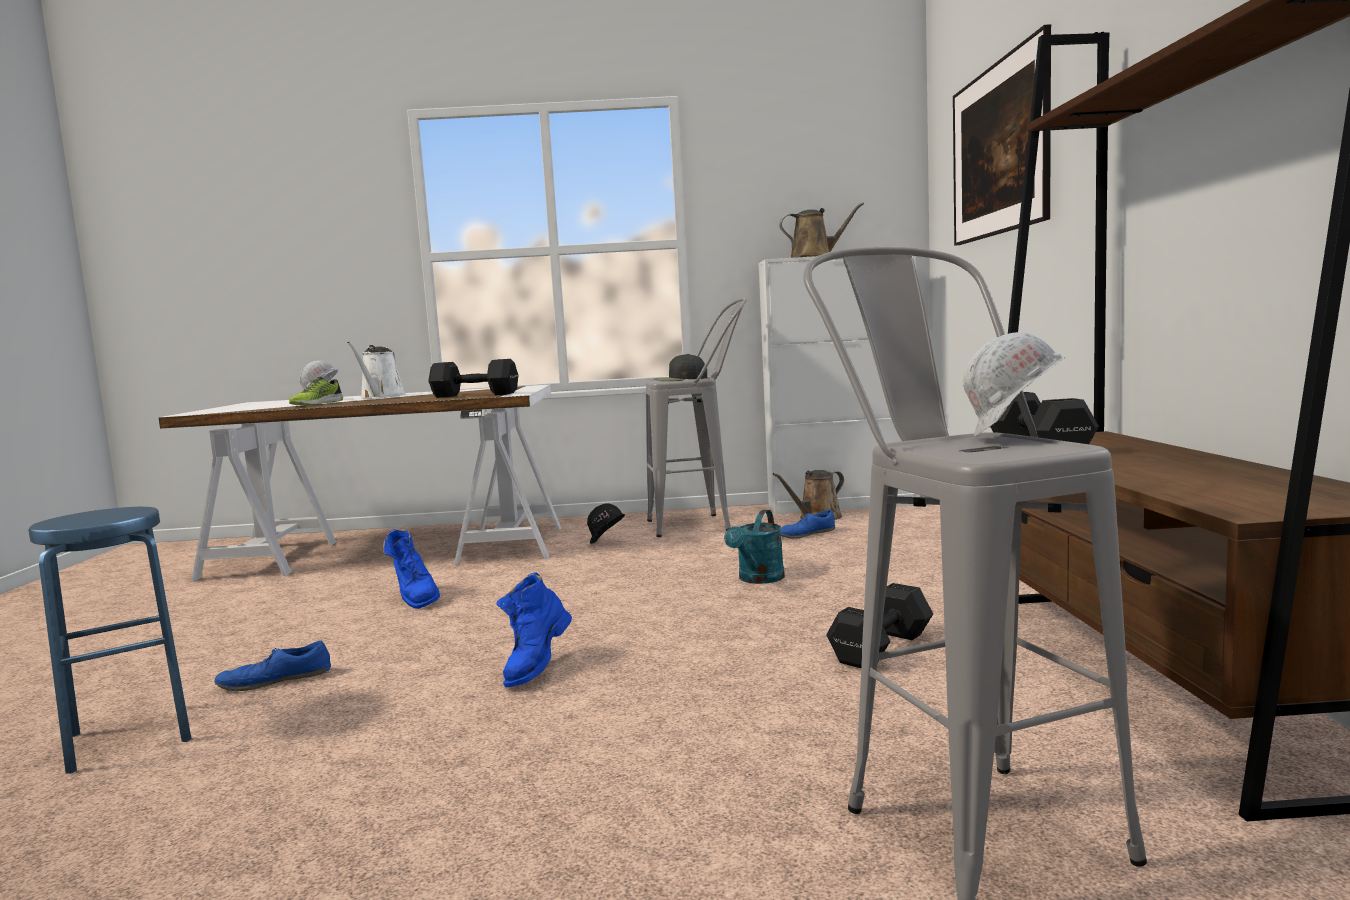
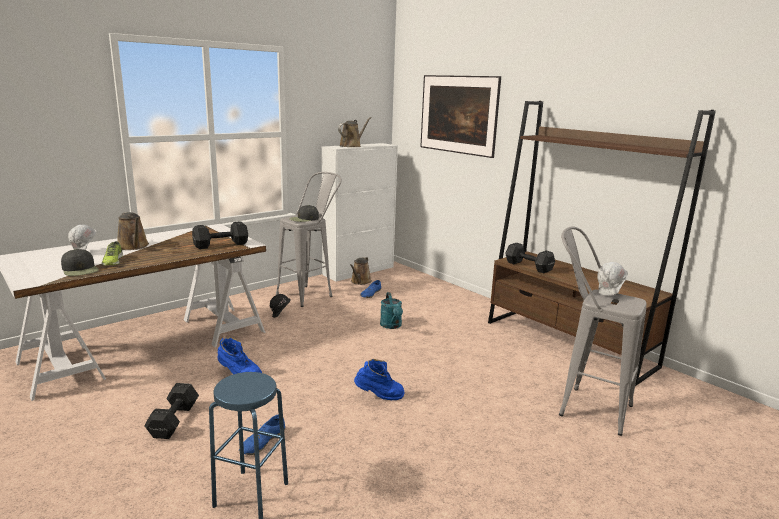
camera: 40 degrees left, 10 degrees up
(264, 408) = (80, 269): none -> black cap
(381, 397) = (133, 246): white watering can -> brown watering can
(537, 669) = (379, 397): blue boot -> blue boot turned 75 degrees counterclockwise
(884, 648) = (486, 351): black dumbbell -> black dumbbell (175, 420)

